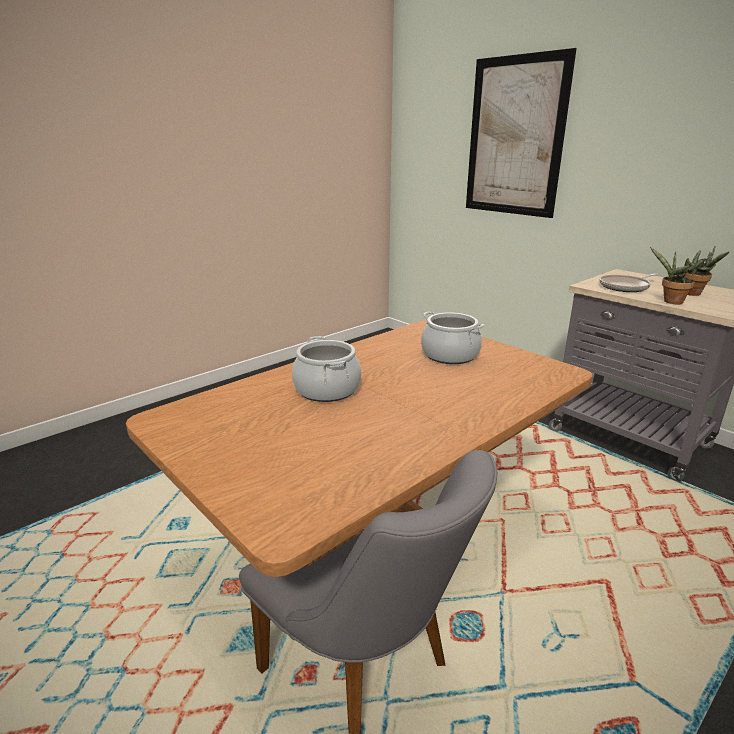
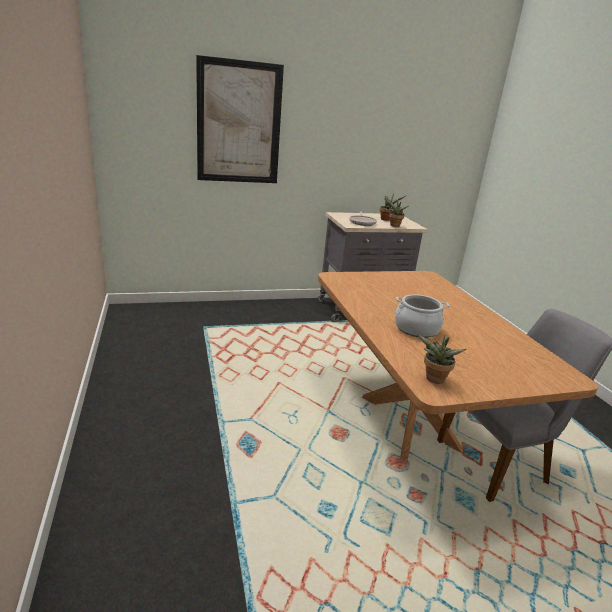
camera: 65 degrees left, 0 degrees up
(187, 416) = (433, 380): none -> potted plant
(450, 355) = (387, 287): cooking pot -> none

